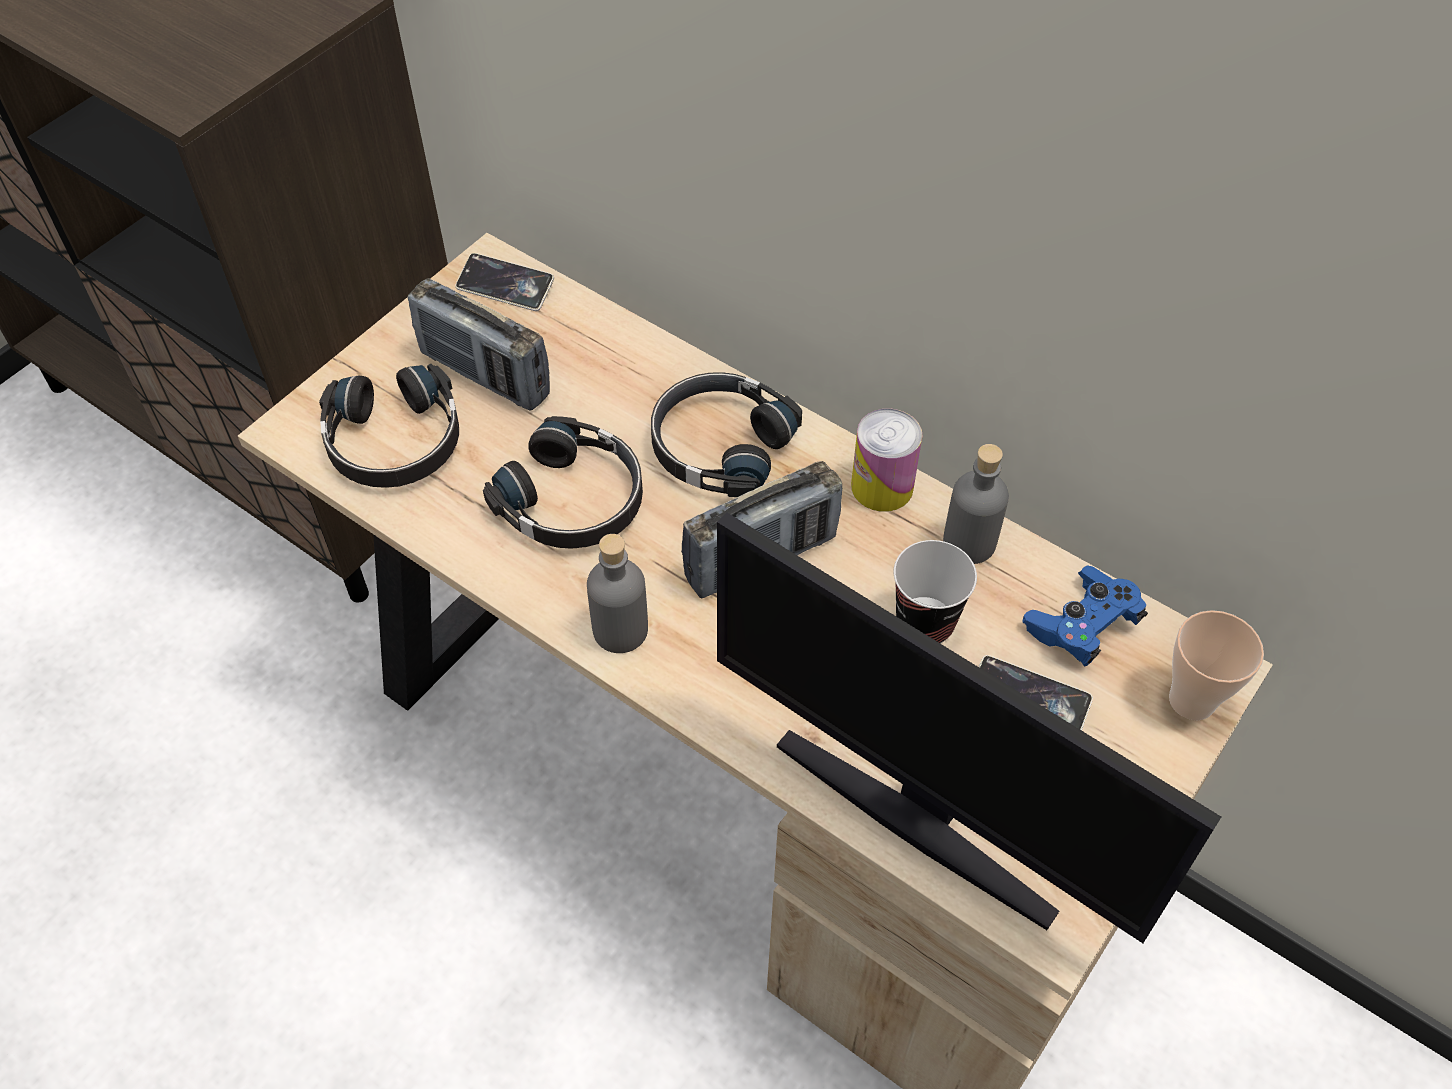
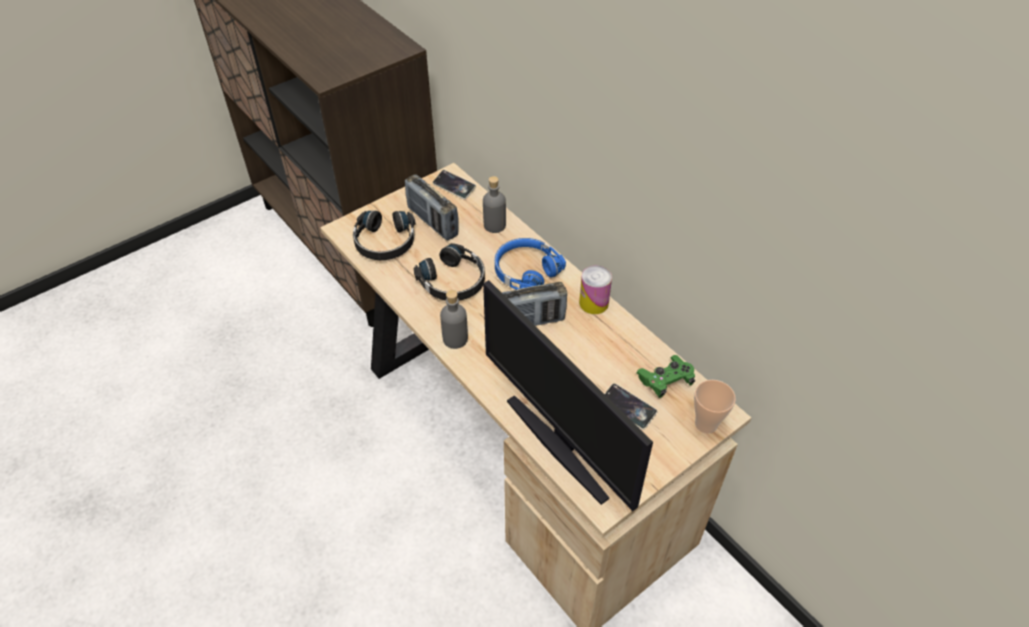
camera: 15 degrees right, 5 degrees down
(719, 445) = (525, 271): black headphones -> blue headphones
(925, 623) = (592, 365): cup -> none
(969, 543) = (625, 335): grey bottle -> grey bottle (494, 225)
(1082, 626) = (665, 381): blue game controller -> green game controller

